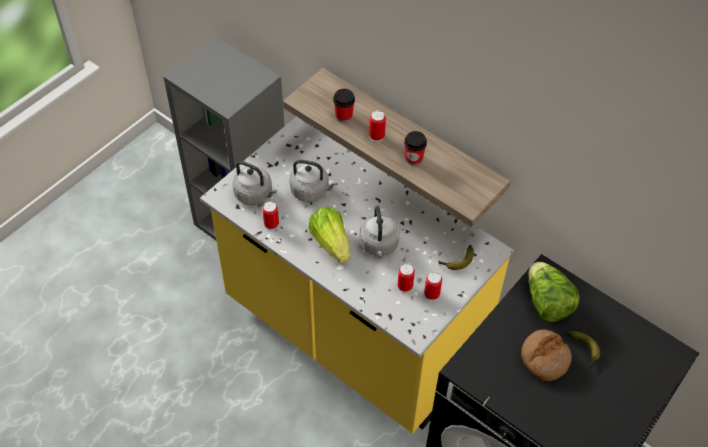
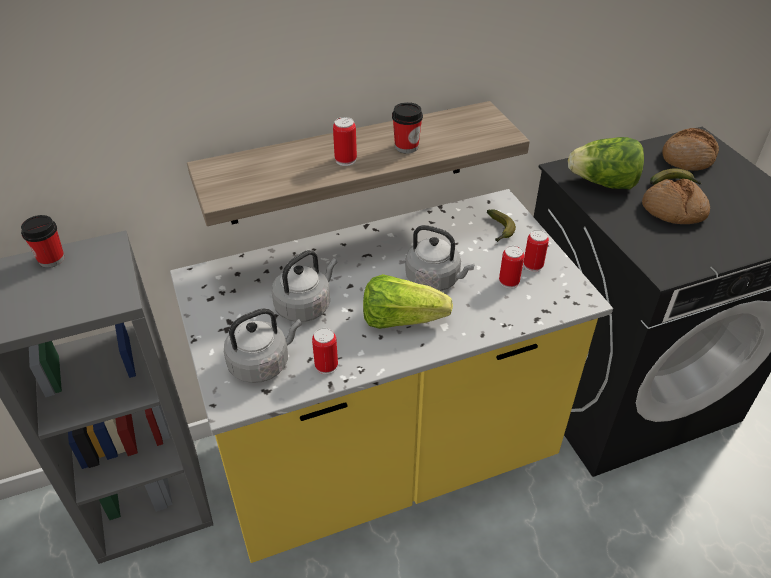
camera: 60 degrees left, 10 degrees down
(344, 116) = (288, 173): cup -> cup (51, 259)
(633, 352) = (688, 158): none -> bread

